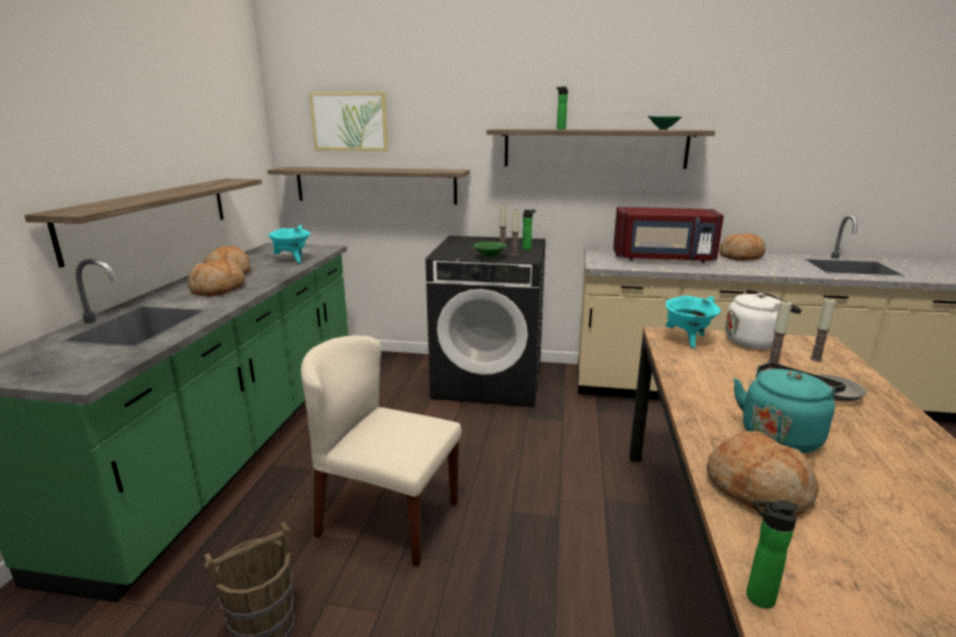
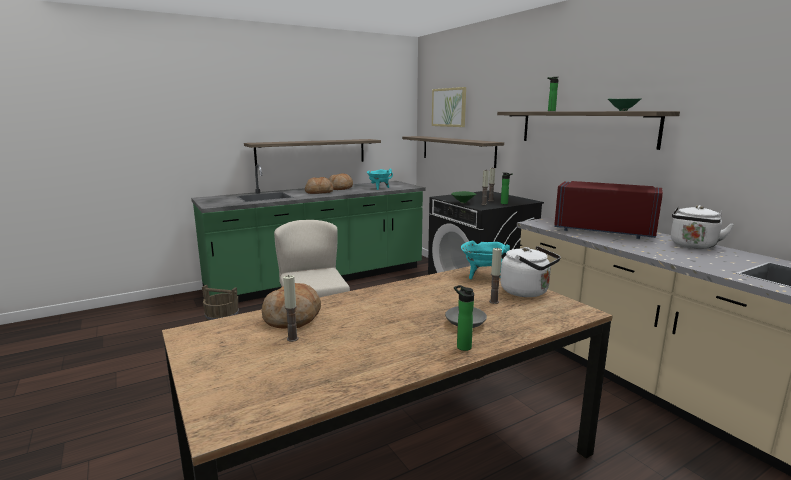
camera: 50 degrees right, 5 degrees down
(663, 259) = (604, 231): red microwave -> red microwave turned 150 degrees clockwise
(741, 257) = (693, 246): bread -> white kettle
(756, 598) = (194, 327): bottle -> bottle (462, 346)
(781, 435) = (369, 316): turquoise kettle -> none
(816, 359) = (533, 313): candle -> candle (292, 339)

